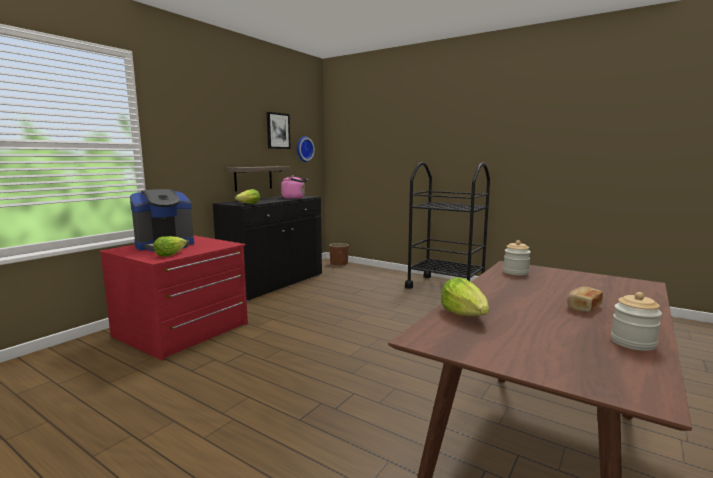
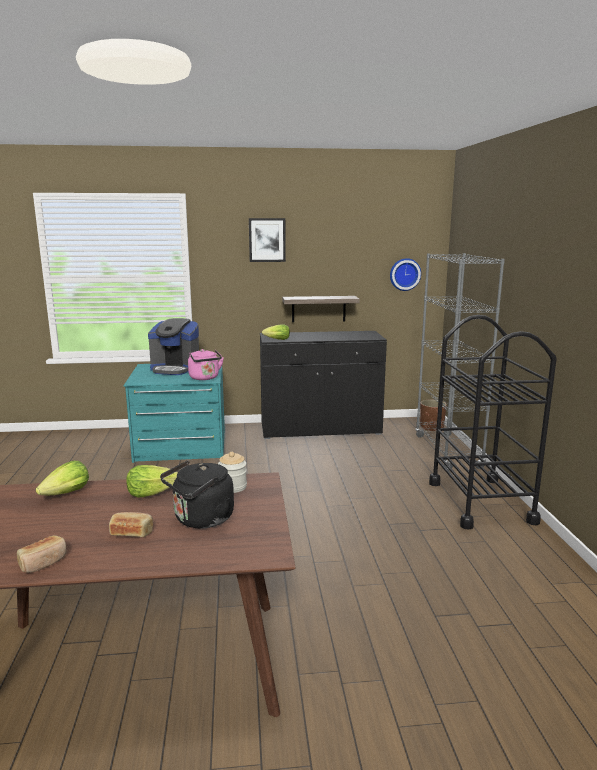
camera: 50 degrees right, 5 degrees up
(170, 254) = (152, 379): lettuce -> lettuce (152, 492)
(182, 330) = (181, 446): red dresser -> turquoise dresser
(278, 131) = (361, 254): picture -> picture (267, 240)
(295, 198) = (351, 337): pink kettle -> pink kettle (205, 378)
(376, 272) = (447, 452): none -> grey bookcase
(572, 288) = (201, 520): none -> black kettle
(633, 342) = (43, 562): jar -> bread

